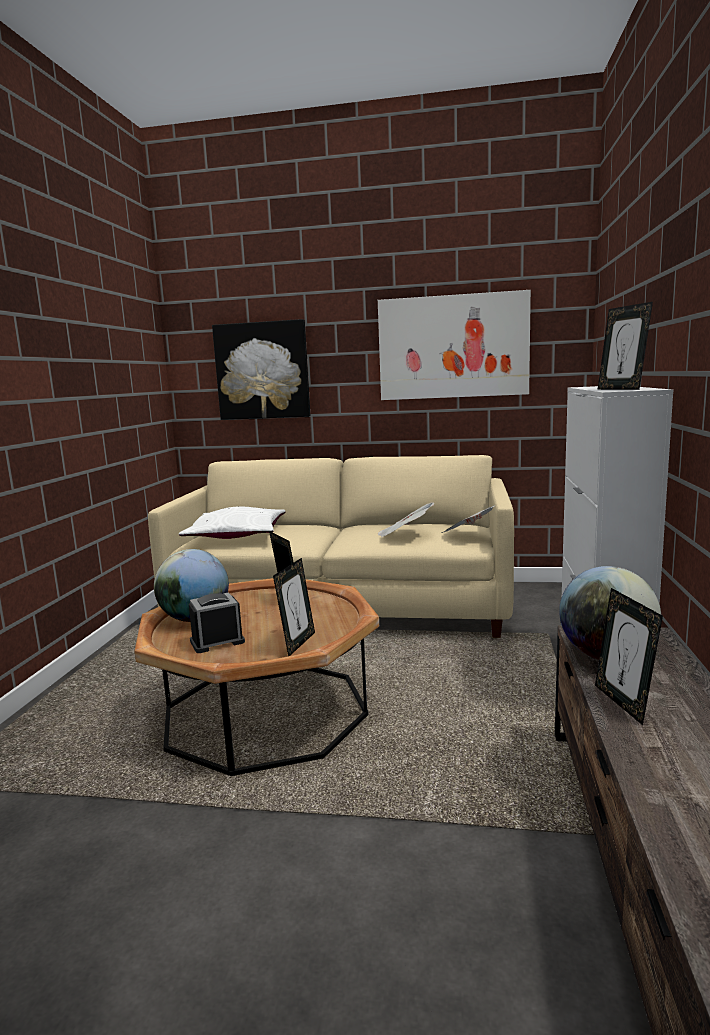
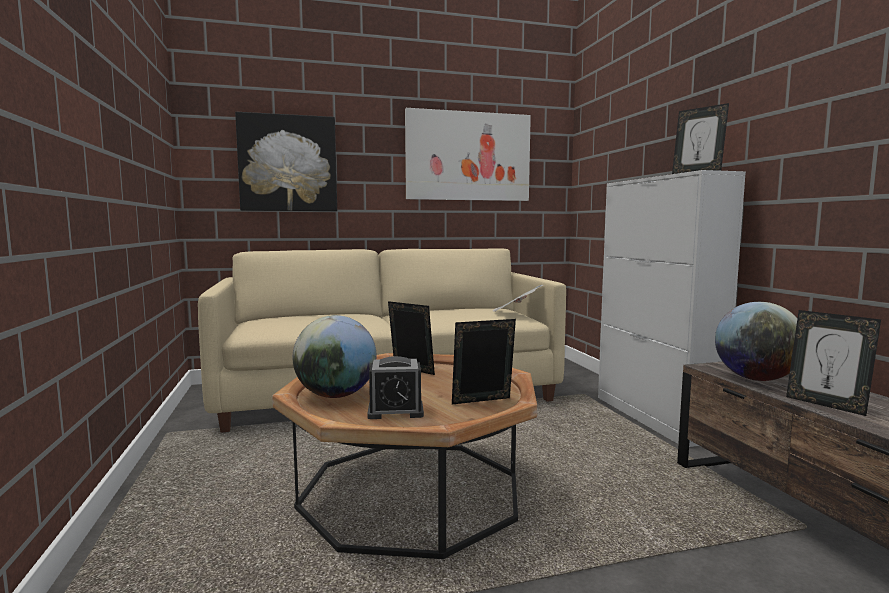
camera: 25 degrees left, 5 degrees down
(217, 642) = (395, 411): alarm clock -> alarm clock turned 135 degrees counterclockwise
(236, 535) = (290, 323): white pillow -> none
(297, 643) = (483, 402): picture frame -> picture frame turned 105 degrees counterclockwise
(404, 535) = (462, 315): newspaper -> none

